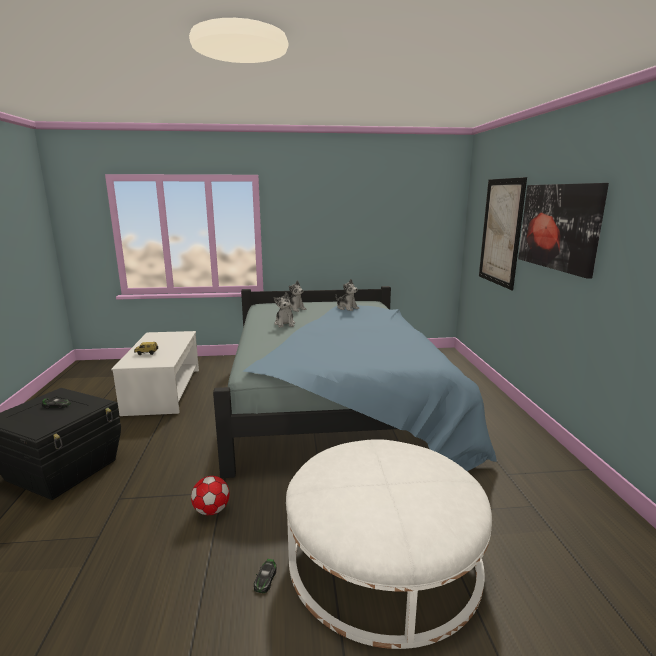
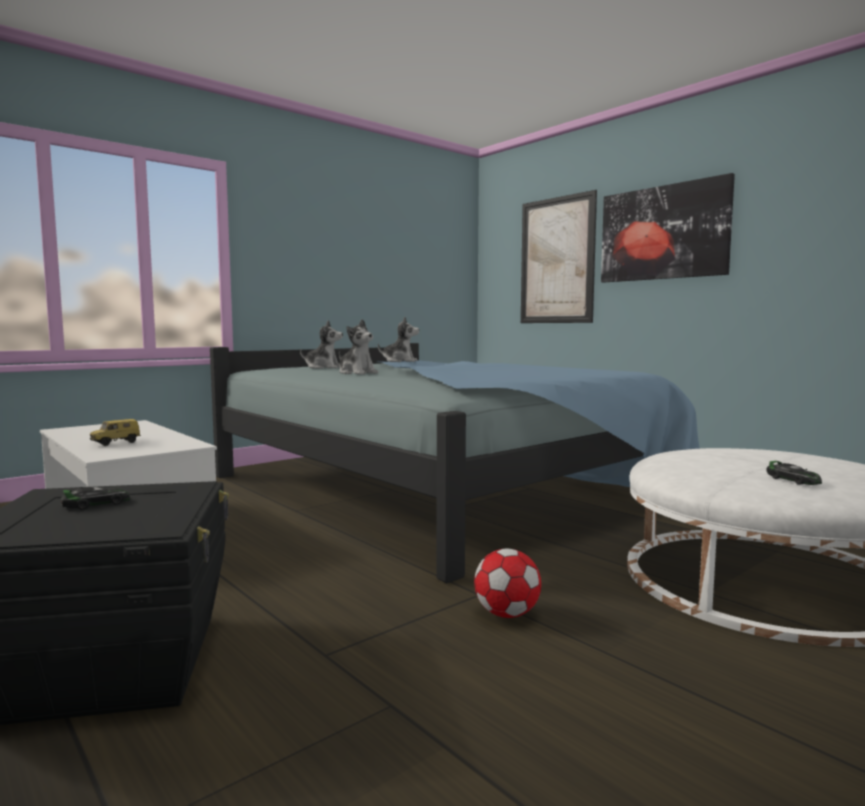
camera: 35 degrees left, 10 degrees down
(265, 579) = (712, 641): toy car -> toy car (792, 480)

